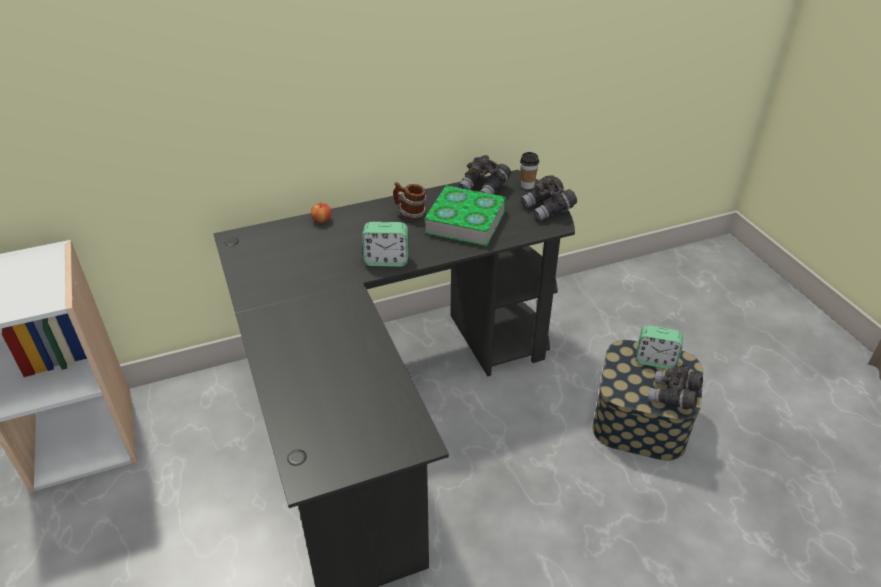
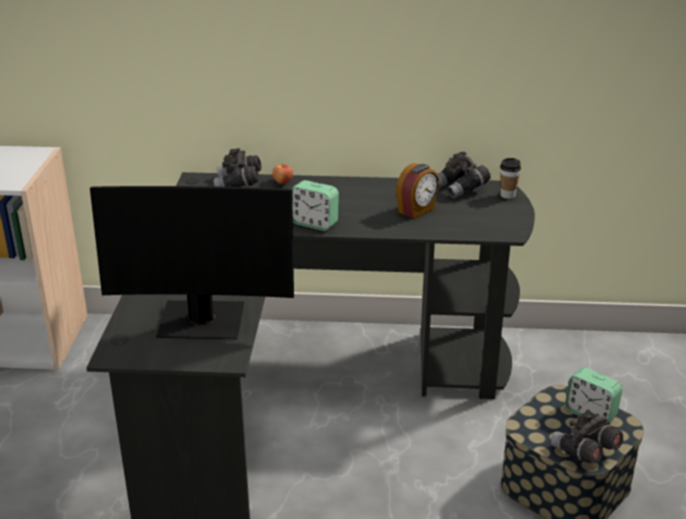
camera: 25 degrees right, 10 degrees down
(364, 408) = (202, 322): none -> monitor
(410, 214) = (368, 194): mug -> none
(465, 221) = (417, 210): book -> alarm clock
(548, 209) = (511, 218): grey binoculars -> grey binoculars (239, 185)

